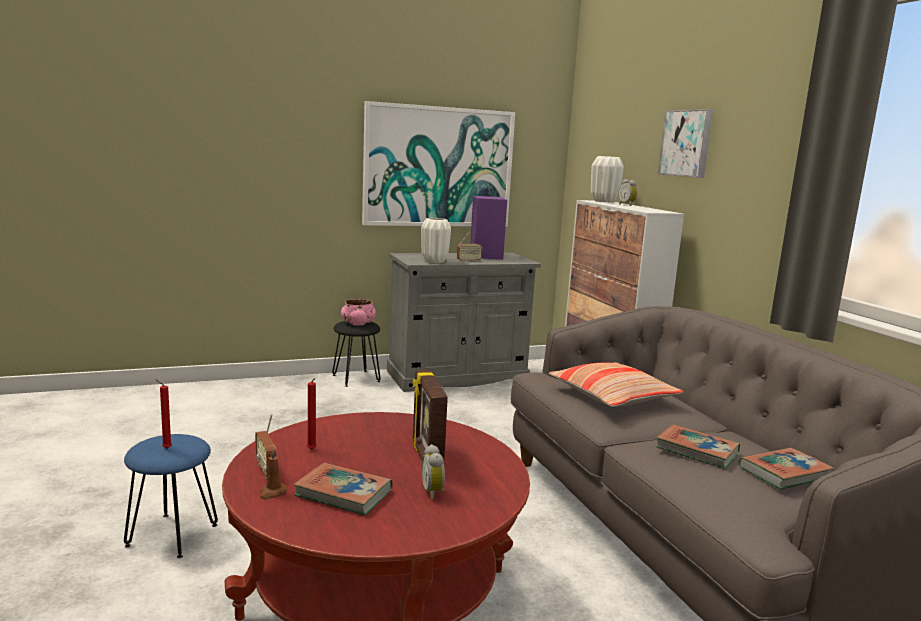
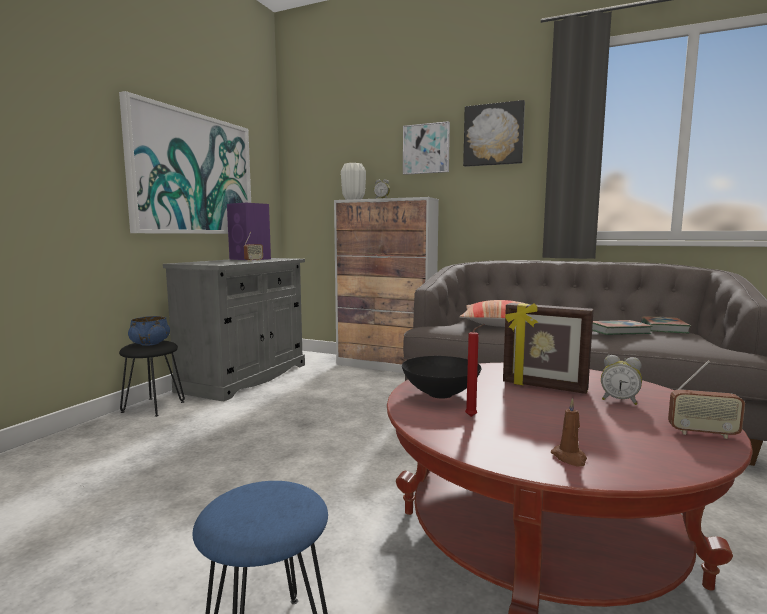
camera: 45 degrees left, 5 degrees down
(165, 448) = (269, 509): red candle -> none
(266, 470) = (503, 447): radio -> radio (702, 433)
(343, 493) = (597, 429): book -> none
(345, 430) = (440, 394): none -> black bowl
(358, 323) = (150, 343): pink bowl -> blue bowl
(434, 261) = (229, 263): white vase -> none
(755, 132) = (493, 135): none -> picture

